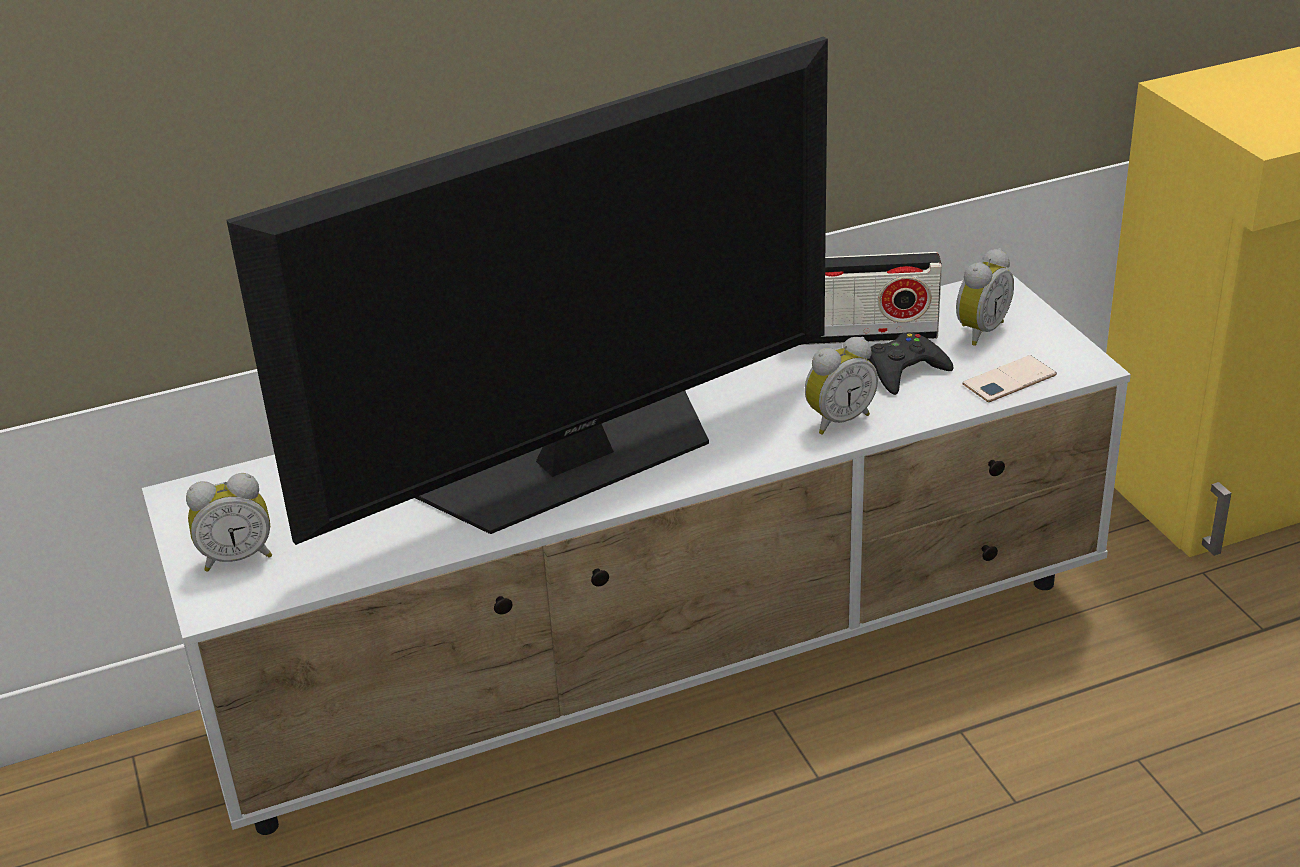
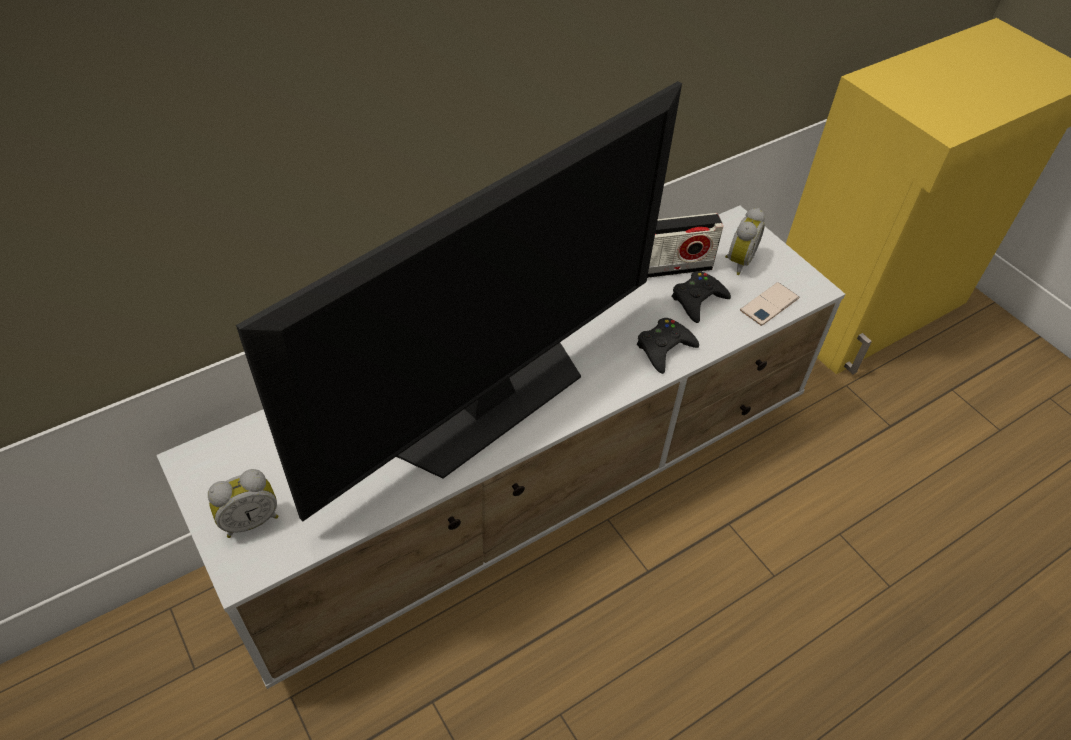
camera: 15 degrees left, 15 degrees up
(837, 420) = (664, 348): alarm clock -> black game controller

